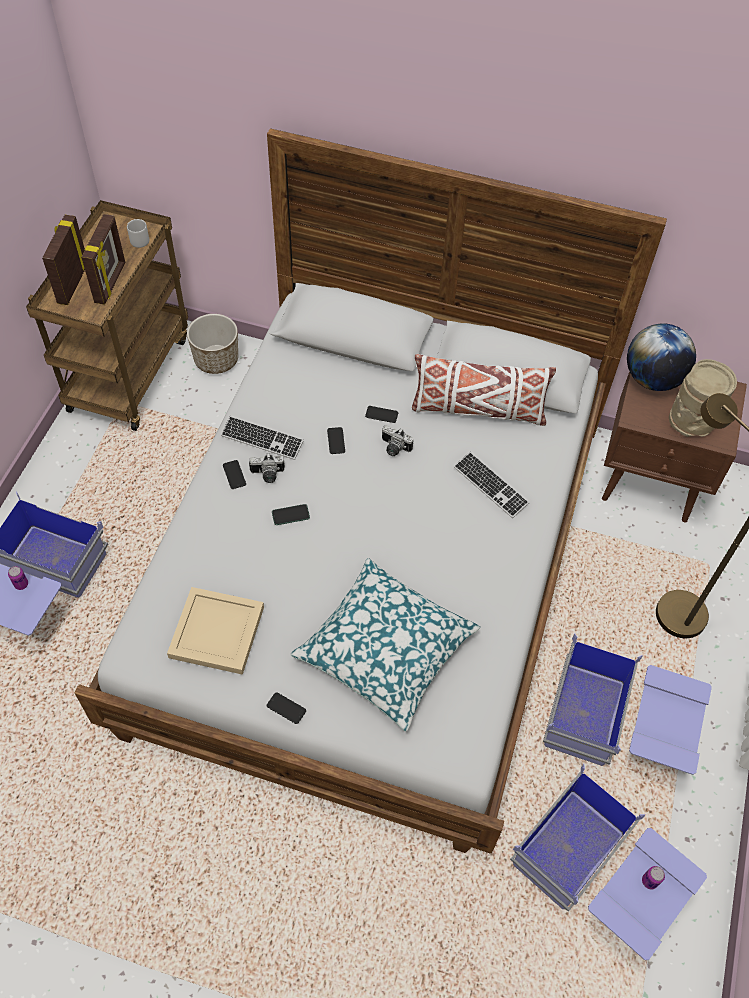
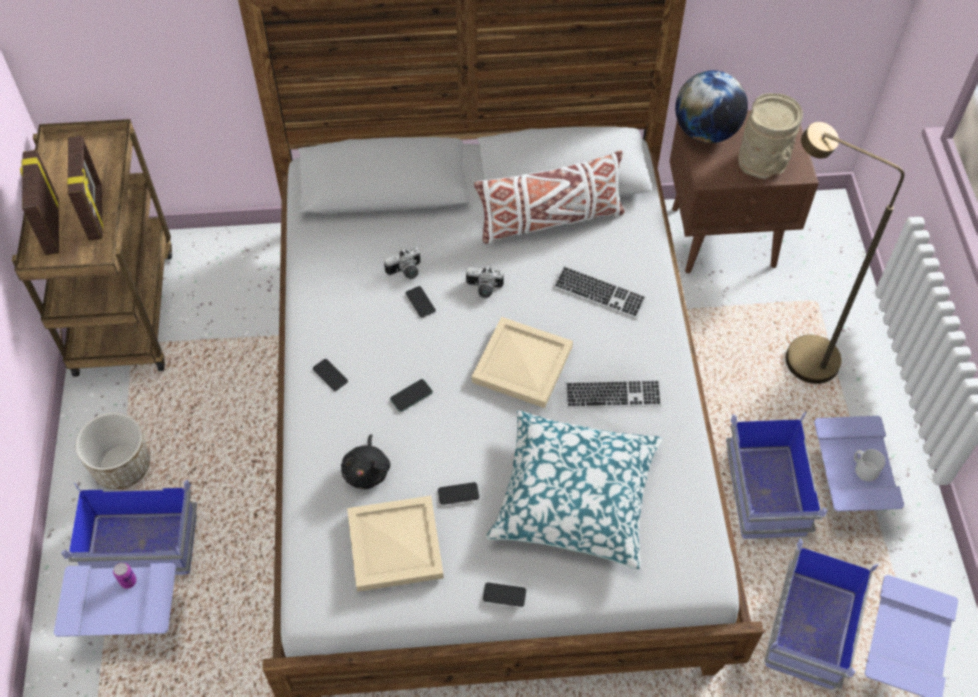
camera: 20 degrees left, 0 degrees up
(139, 239) = (104, 154): grey mug -> grey mug (864, 469)
(216, 359) = (216, 262): planter -> planter (122, 466)
(225, 563) = (367, 471): none -> black plush toy
(262, 439) = (341, 327): keyboard -> keyboard (613, 395)
(267, 475) = (365, 363): camera -> camera (406, 272)
(381, 415) = (454, 258): phone -> phone (458, 494)
(397, 522) = (524, 364): none -> beige tray
(649, 881) = (908, 626): can -> none

